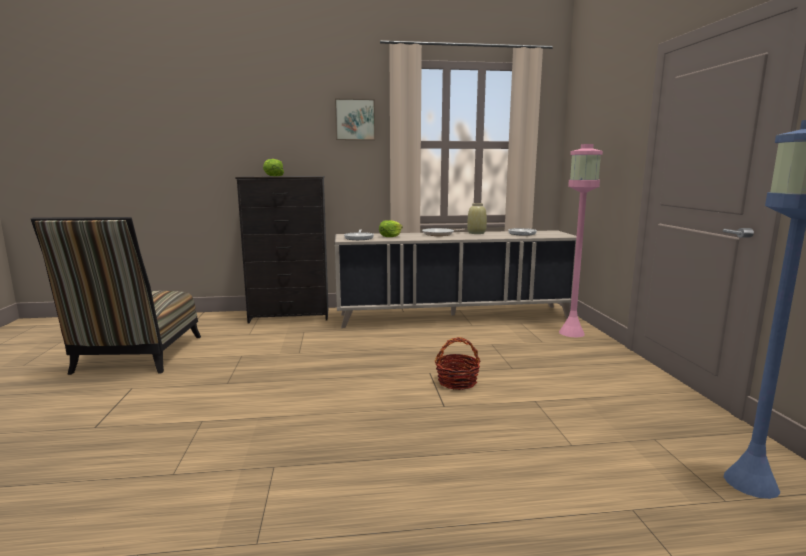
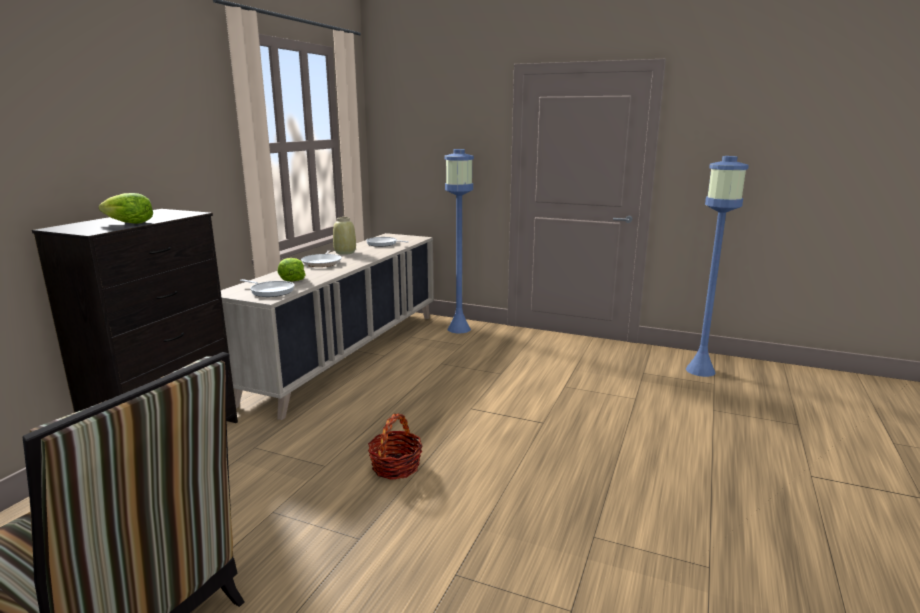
camera: 60 degrees left, 5 degrees up
(355, 120) = (185, 116): picture -> none
(457, 382) = (503, 403): basket -> basket (396, 466)
(572, 333) = (459, 329): pink floor lamp -> blue floor lamp

